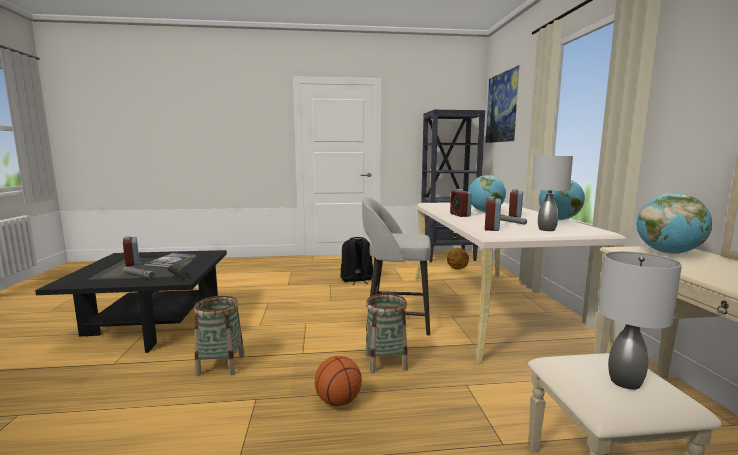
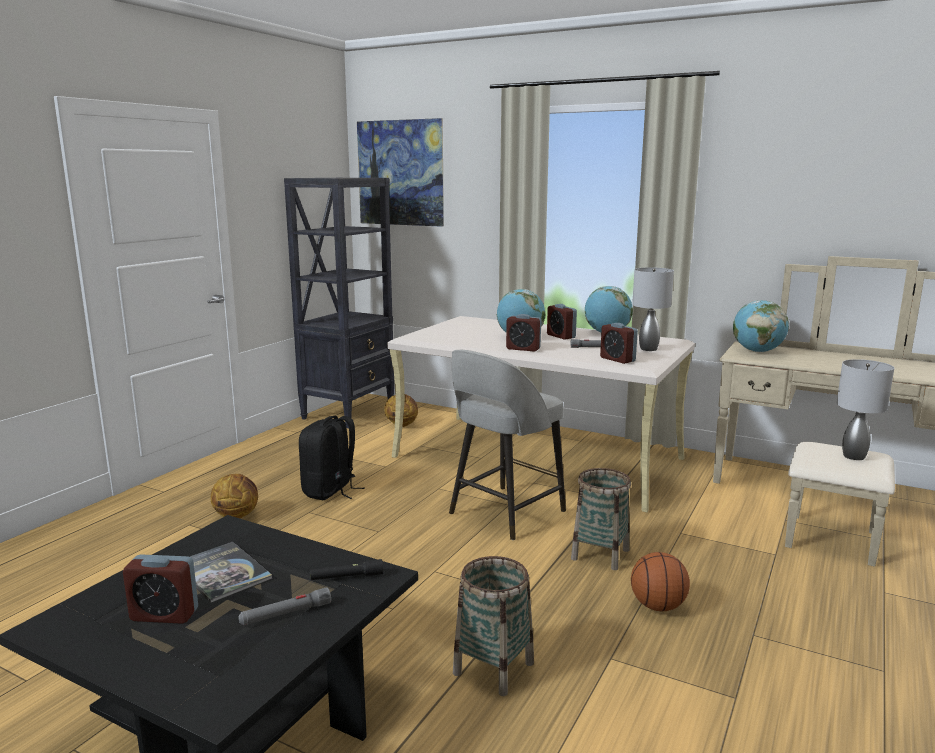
camera: 55 degrees left, 5 degrees up
(308, 274) = (237, 516): none -> basketball

